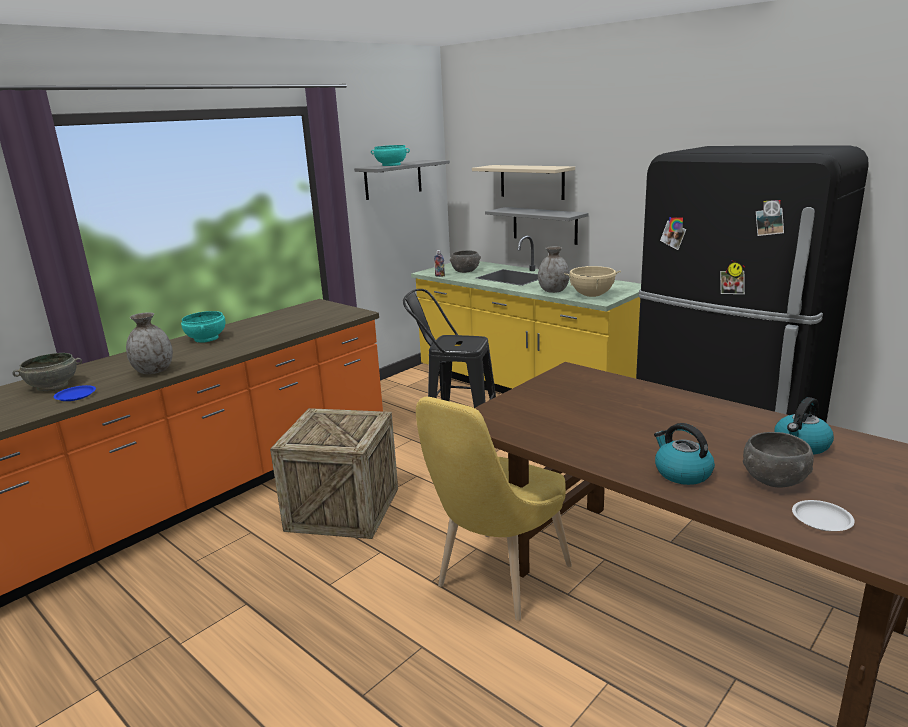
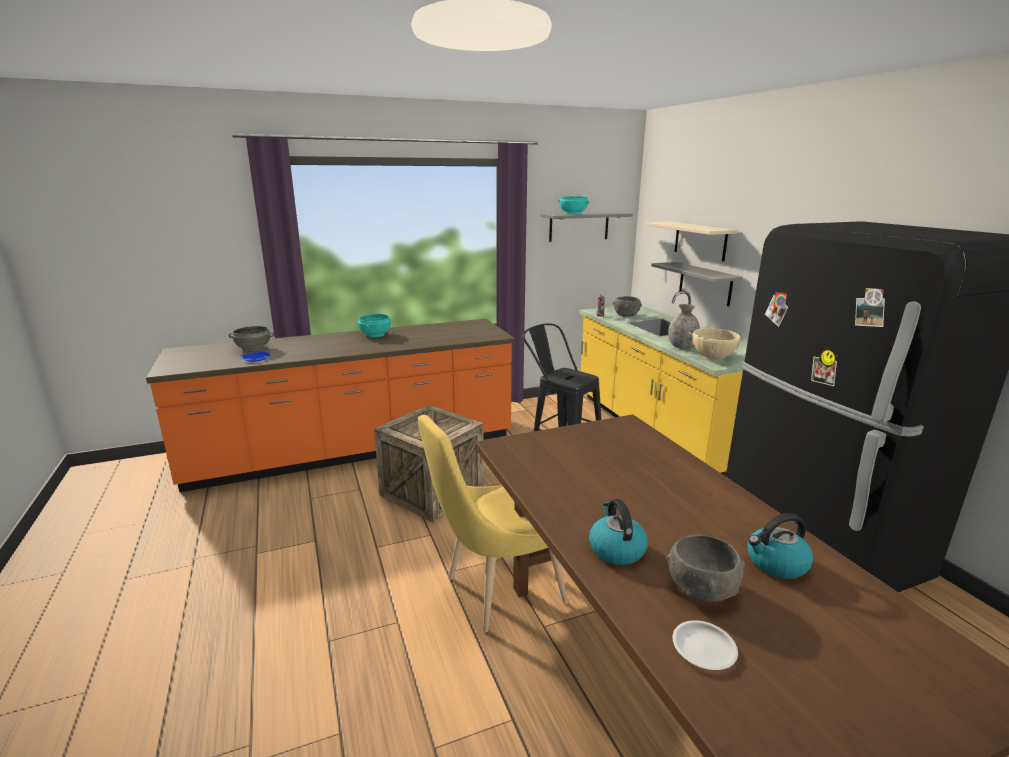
camera: 25 degrees right, 0 degrees up
(153, 371) = (317, 351): grey vase -> none

